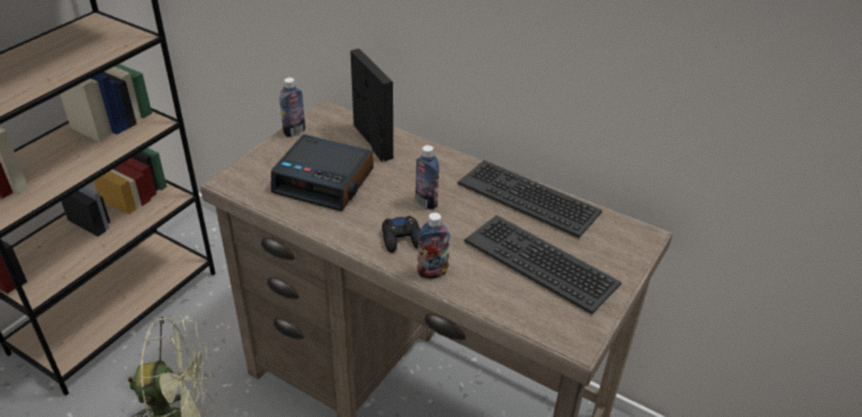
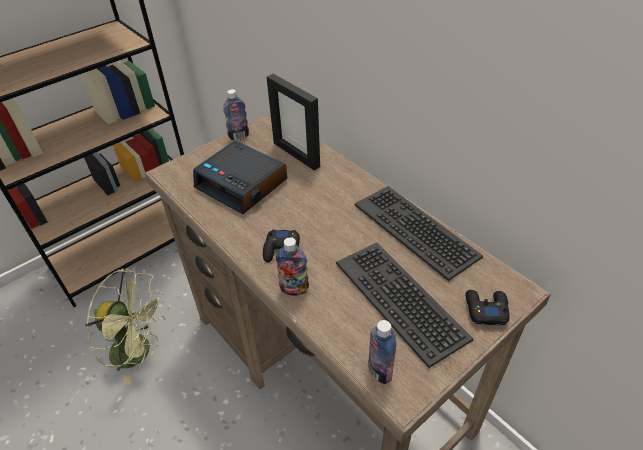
camera: 20 degrees right, 5 degrees up
(371, 142) = (297, 154): picture frame -> picture frame turned 150 degrees clockwise
(426, 202) = (319, 218): bottle -> bottle (379, 371)
(621, 256) = (485, 309): none -> black game controller

